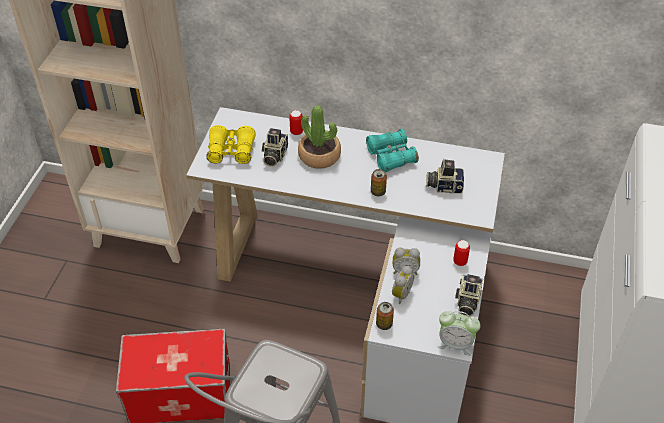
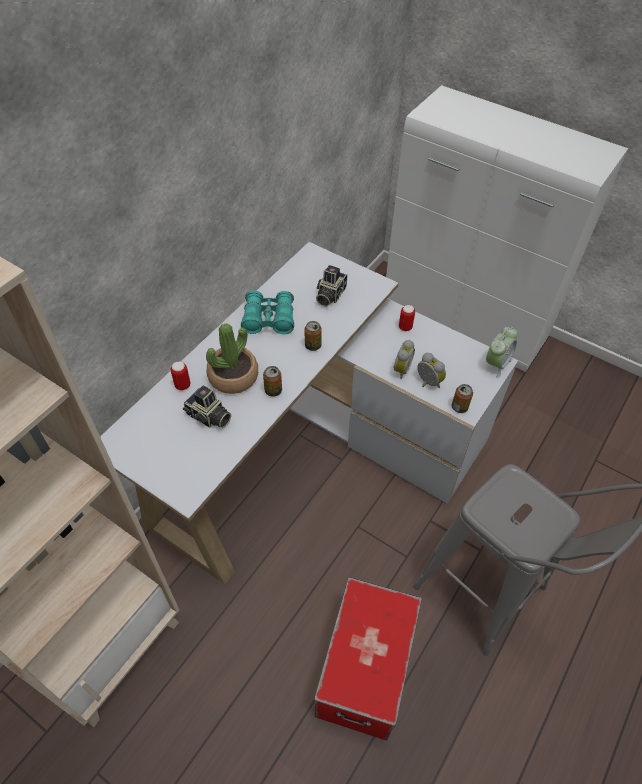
camera: 70 degrees left, 5 degrees up
(231, 151) = (176, 457): yellow binoculars -> none
(317, 182) = (273, 390): none -> can
(467, 301) = (452, 339): camera -> none

